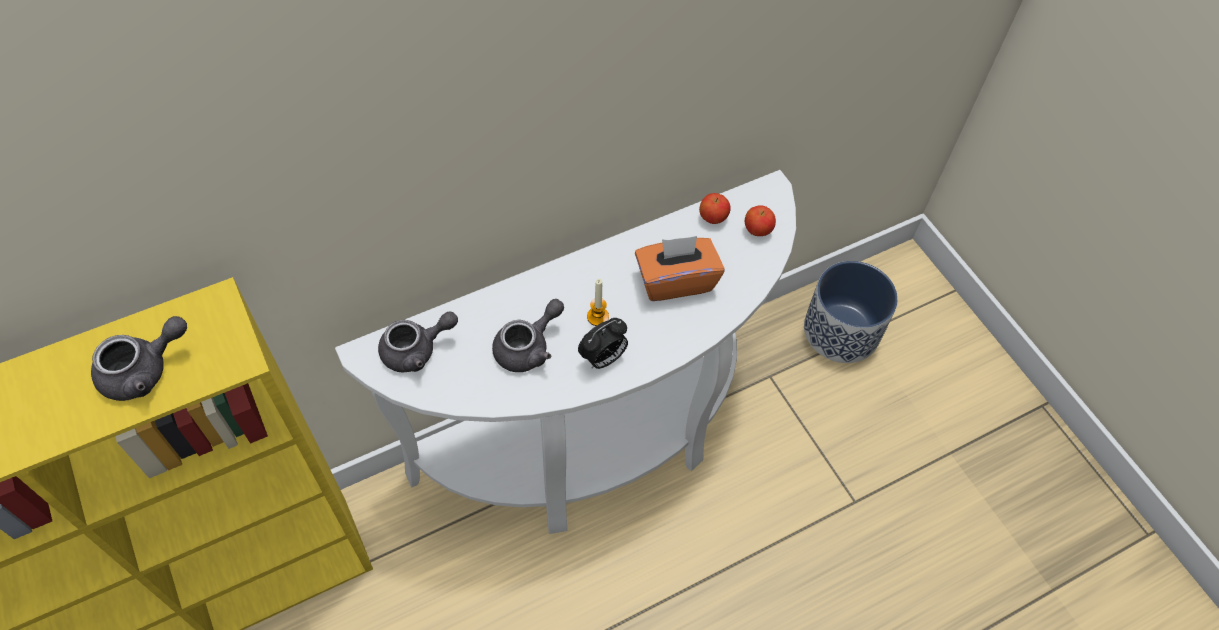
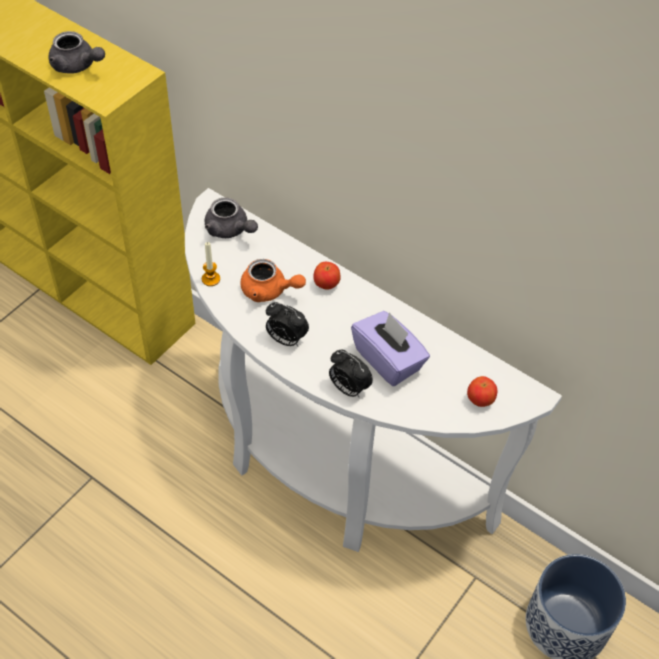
camera: 65 degrees right, 5 degrees down
(528, 347) = (269, 291): grey teapot -> orange teapot
(597, 317) = (322, 322): candle -> candle (211, 279)
(675, 281) = (388, 360): orange tissue box -> purple tissue box
(693, 329) = (348, 388): none -> alarm clock
(713, 218) = (471, 363): apple -> apple (326, 284)

